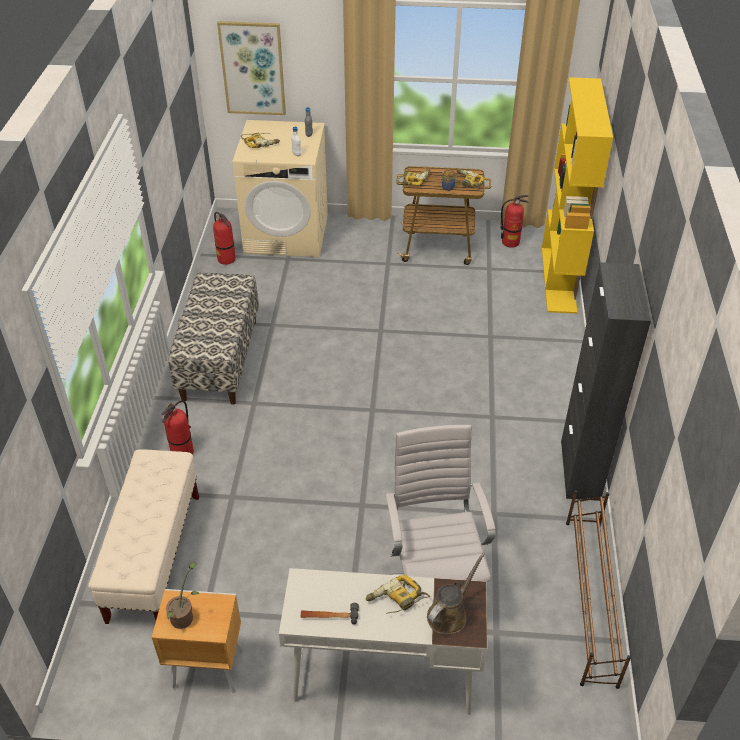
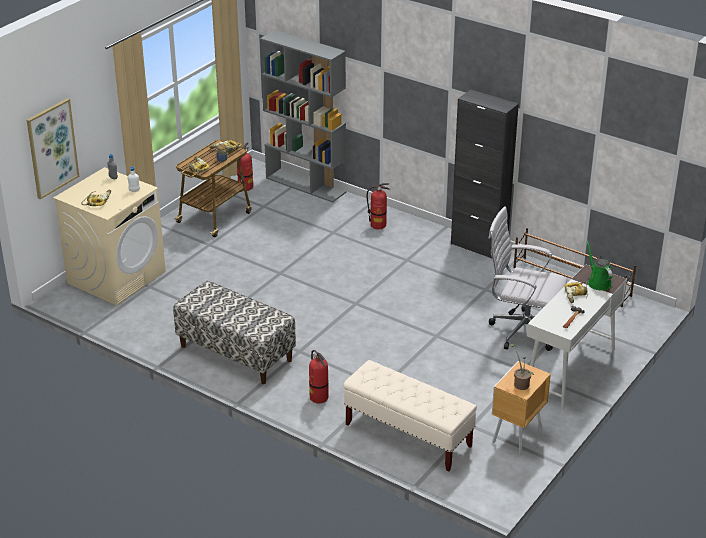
camera: 60 degrees left, 10 degrees down
(227, 259) = (115, 316): fire extinguisher -> fire extinguisher (378, 225)
(449, 614) = (598, 282): brown watering can -> green watering can
(559, 280) = (306, 185): yellow bookcase -> grey bookcase

